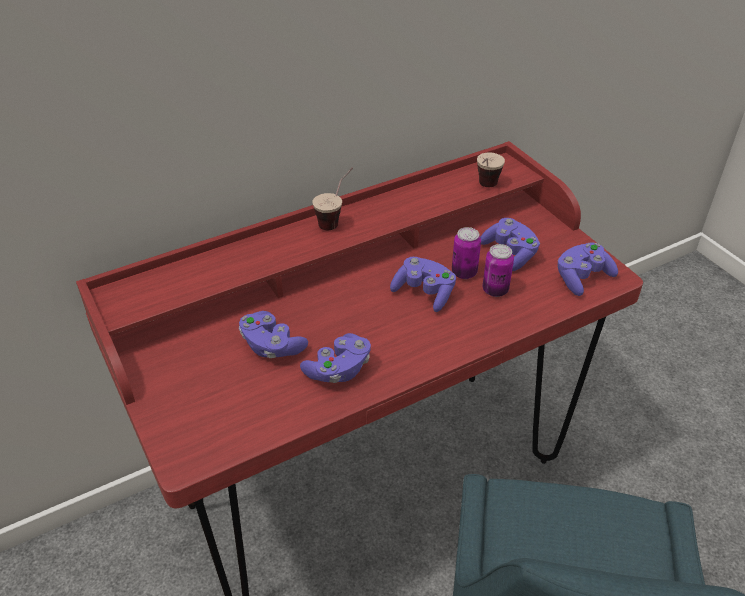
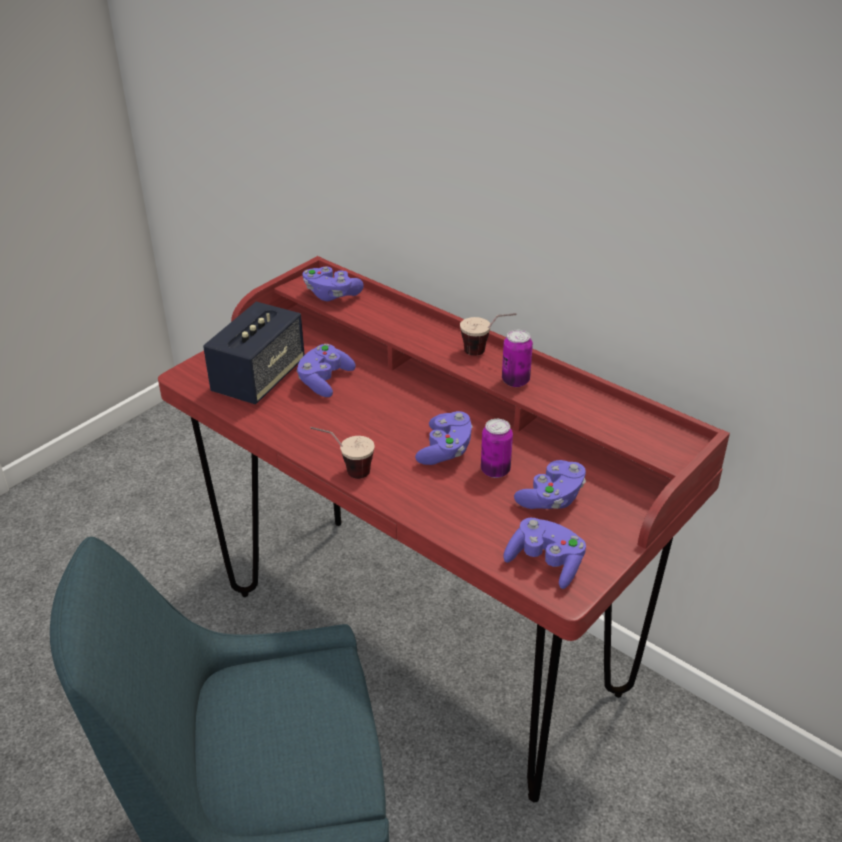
camera: 70 degrees right, 5 degrees down
(234, 396) = (259, 379): none -> speaker
(338, 370) = (312, 423): purple game controller -> purple game controller (331, 294)
(485, 188) = (615, 434): cup -> cup (344, 472)
(495, 290) = (480, 498): can -> can (515, 381)

